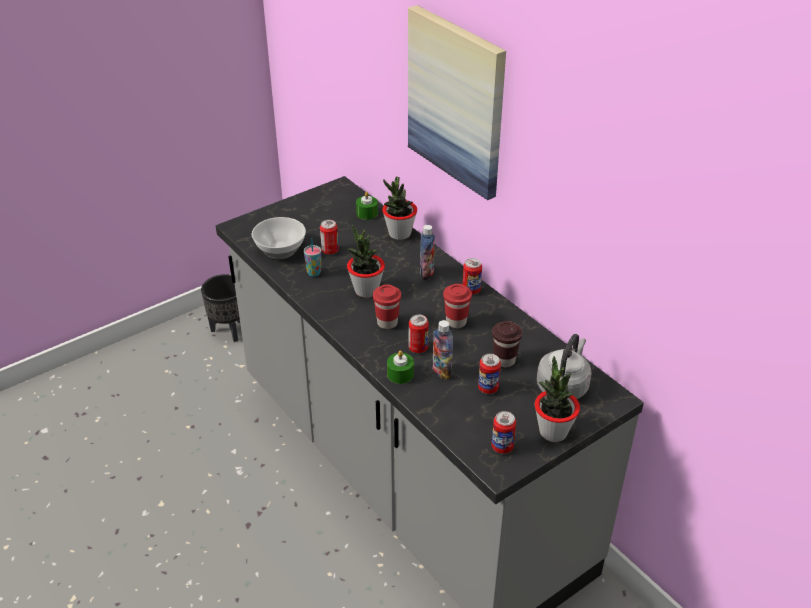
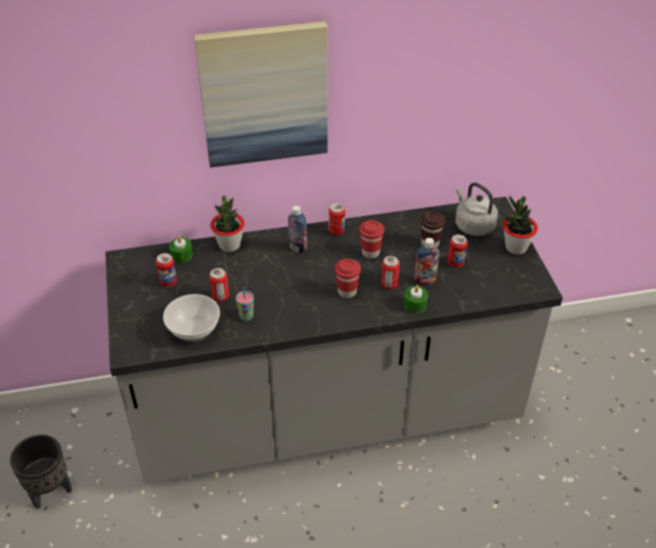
camera: 65 degrees left, 5 degrees up
(366, 290) = (295, 291): potted plant -> none
(502, 447) = (519, 277): can -> can (168, 281)

